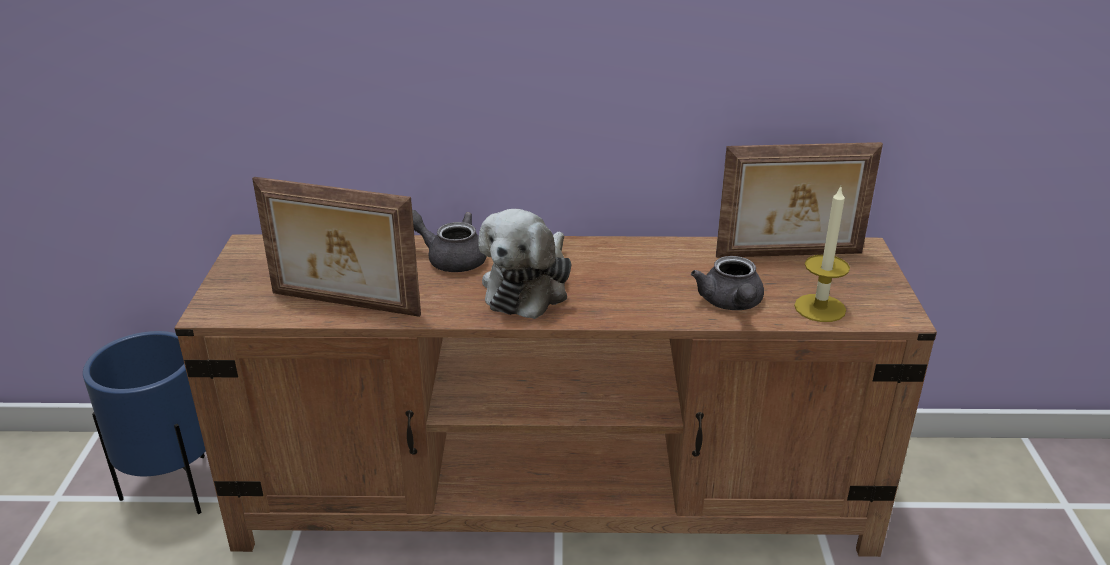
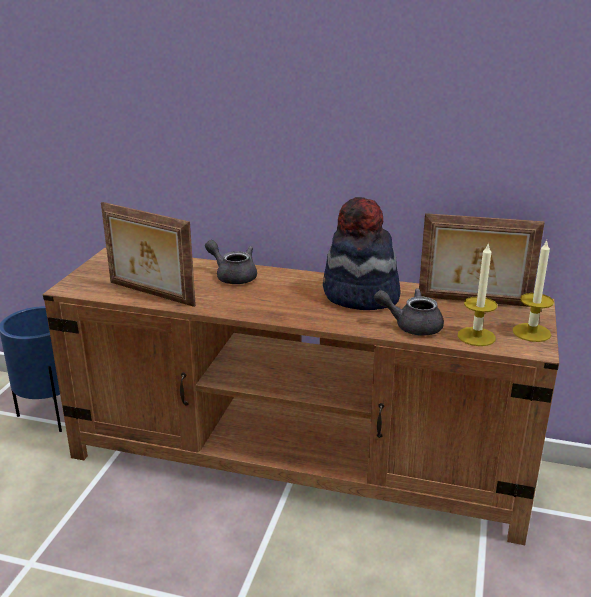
camera: 15 degrees right, 5 degrees down
(528, 287) = (275, 299): plush toy -> none
(641, 267) = (360, 296): none -> hat
(731, 304) = (411, 326): grey teapot -> grey teapot turned 90 degrees clockwise
(882, 291) = (531, 332): none -> candle

